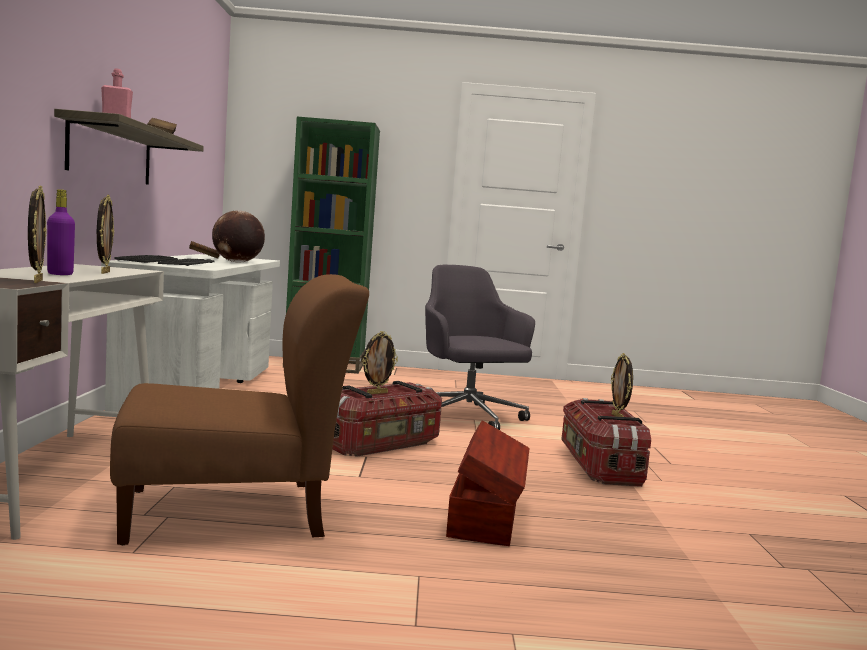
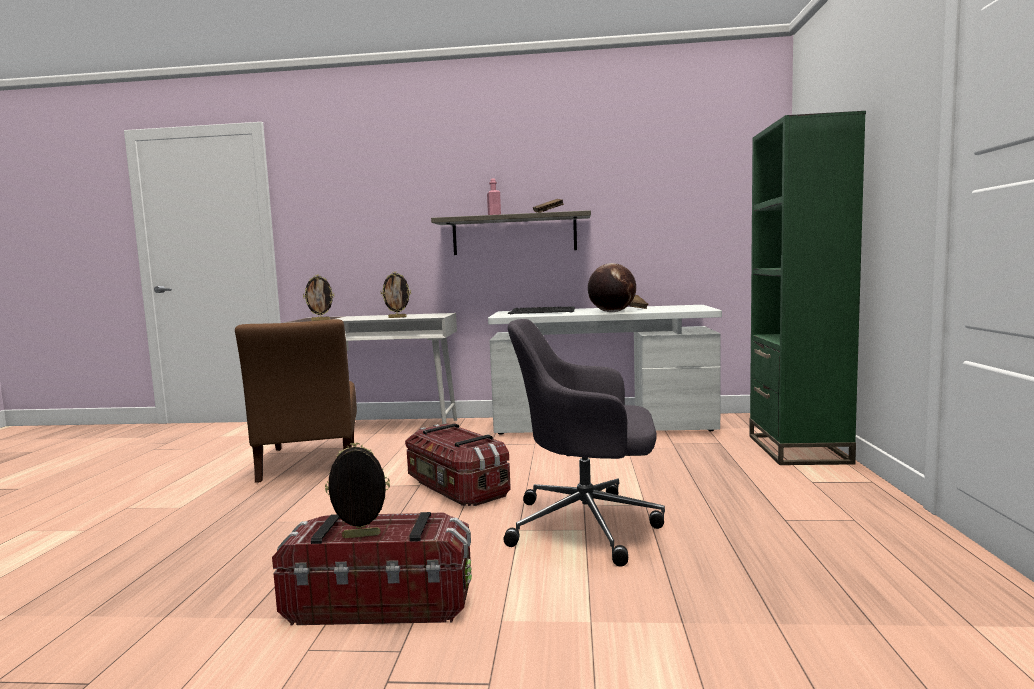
camera: 95 degrees right, 0 degrees up
(60, 274) = (369, 317): purple bottle -> none
(377, 393) = (454, 437): picture frame -> none
(467, 418) = (588, 525): grey office chair -> grey office chair turned 150 degrees counterclockwise
(486, 516) = (257, 528): brown storage box -> none

